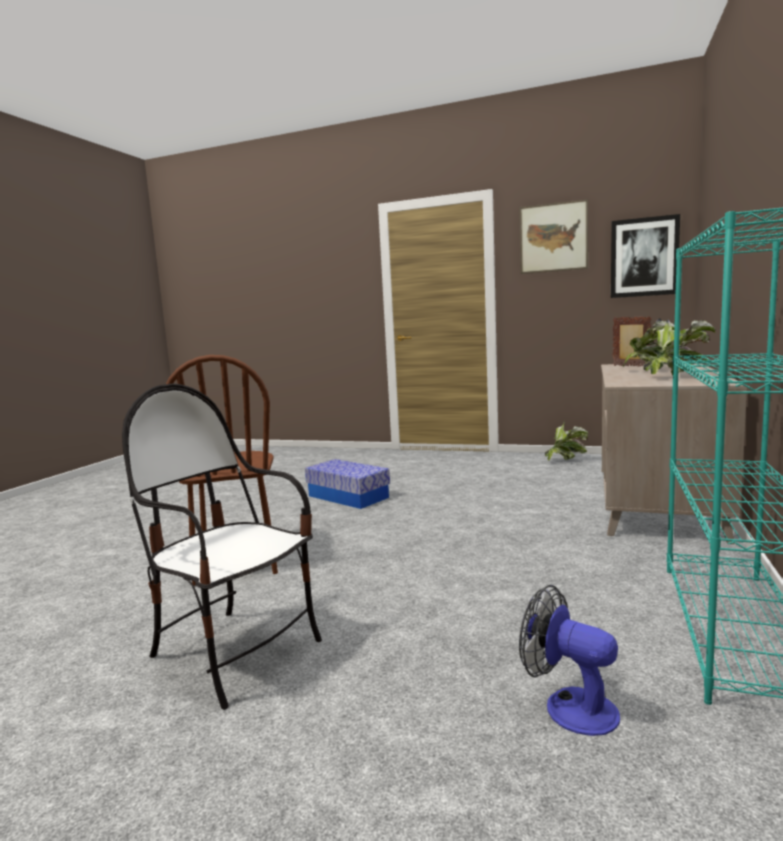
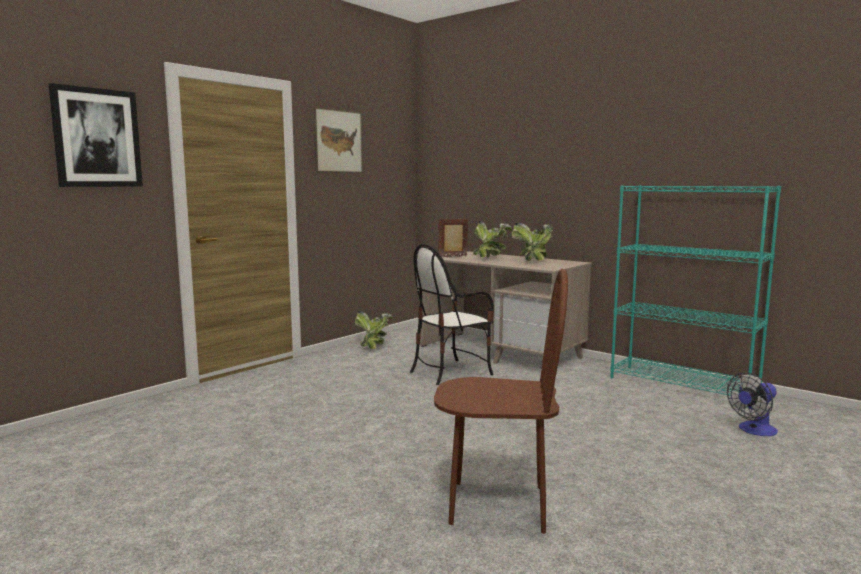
camera: 70 degrees left, 0 degrees up
(235, 652) = (692, 516): chair -> chair (450, 372)
(348, 496) = (346, 431): storage box -> none
(644, 257) = (393, 168): picture -> picture (97, 138)

